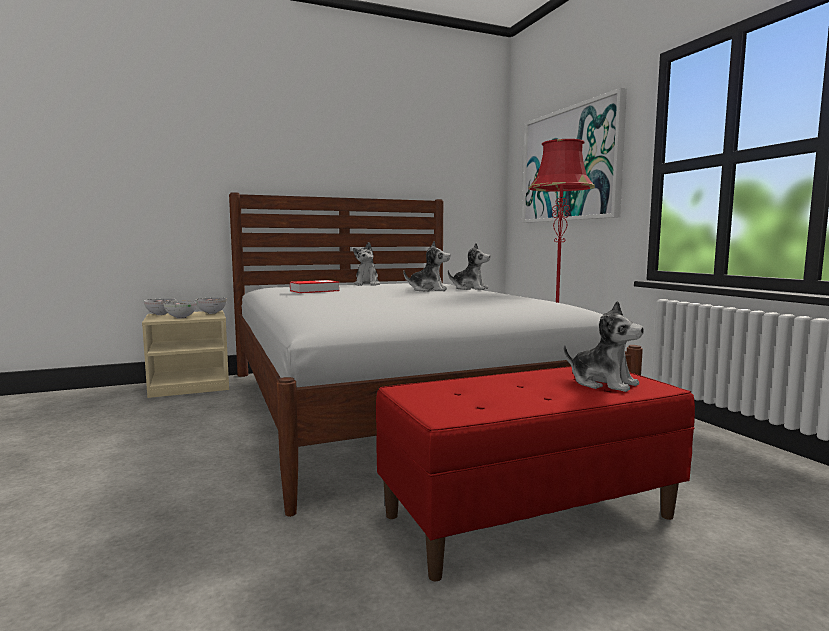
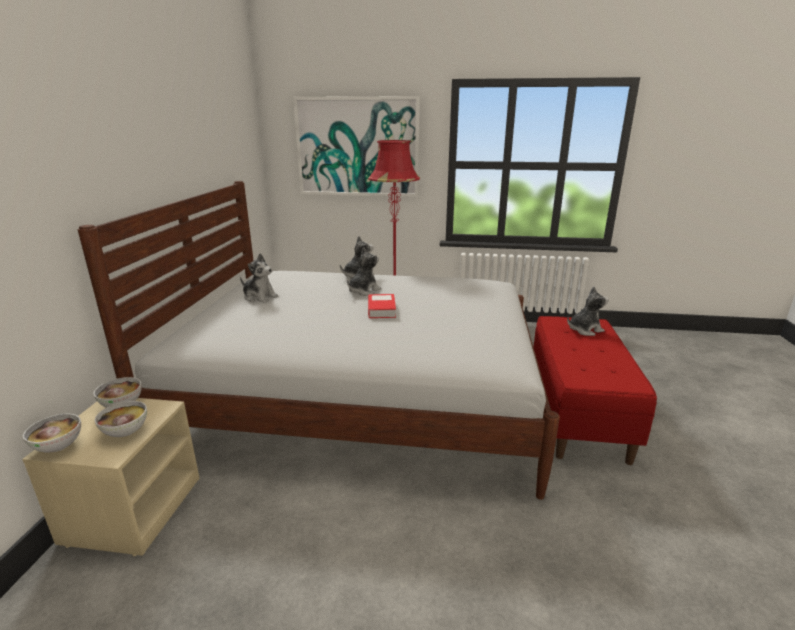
camera: 60 degrees left, 15 degrees up
(314, 291) = (302, 329): book -> book (381, 309)

